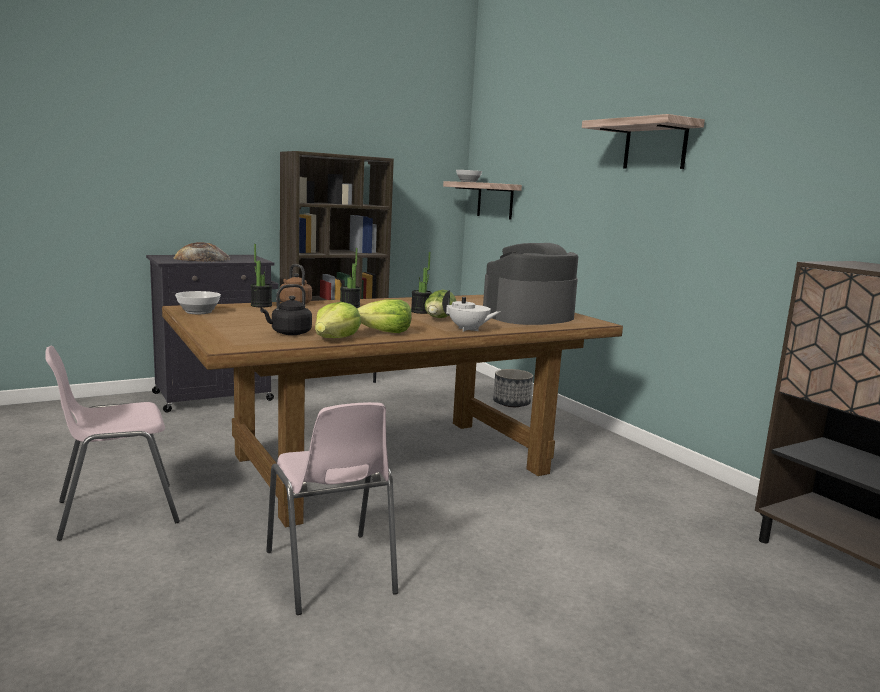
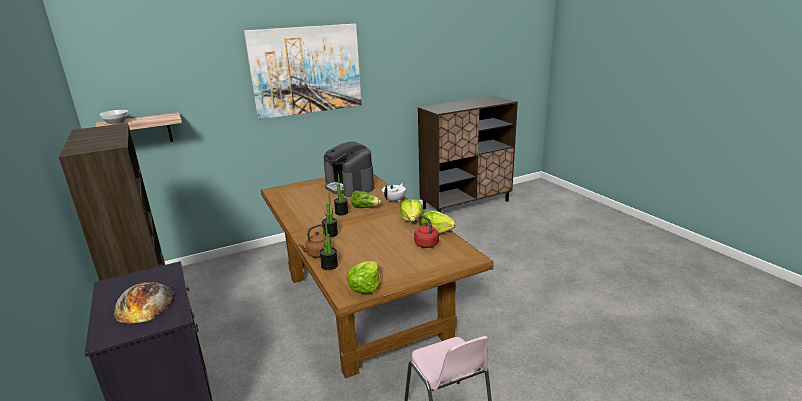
camera: 85 degrees left, 10 degrees up
(198, 312) = (365, 286): bowl -> lettuce
(289, 333) = (427, 245): black kettle -> red kettle
(330, 573) = (495, 318): pink chair -> none
(511, 403) = (257, 259): planter -> none
(655, 145) = (306, 70): shelf -> picture

